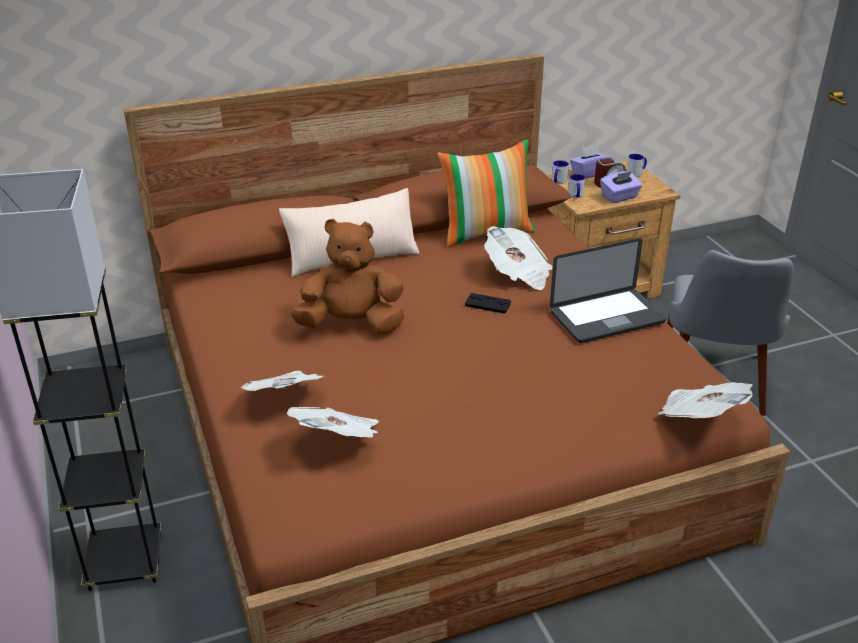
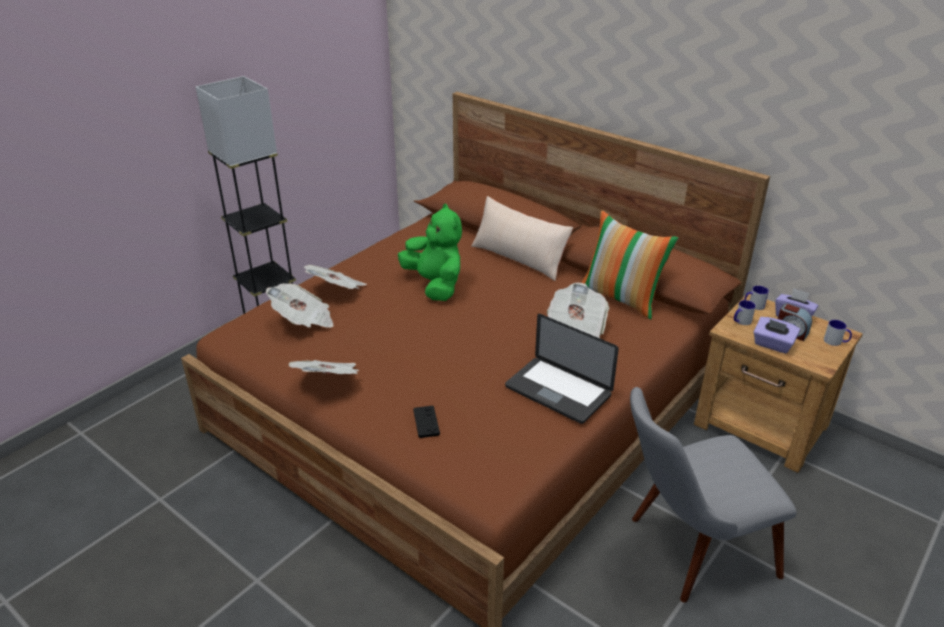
camera: 60 degrees right, 0 degrees up
(352, 325) = (435, 285): brown plush toy -> green plush toy
(487, 304) = (518, 330): black game controller -> black game controller (426, 422)
(700, 417) = (457, 477): newspaper -> newspaper (329, 381)

